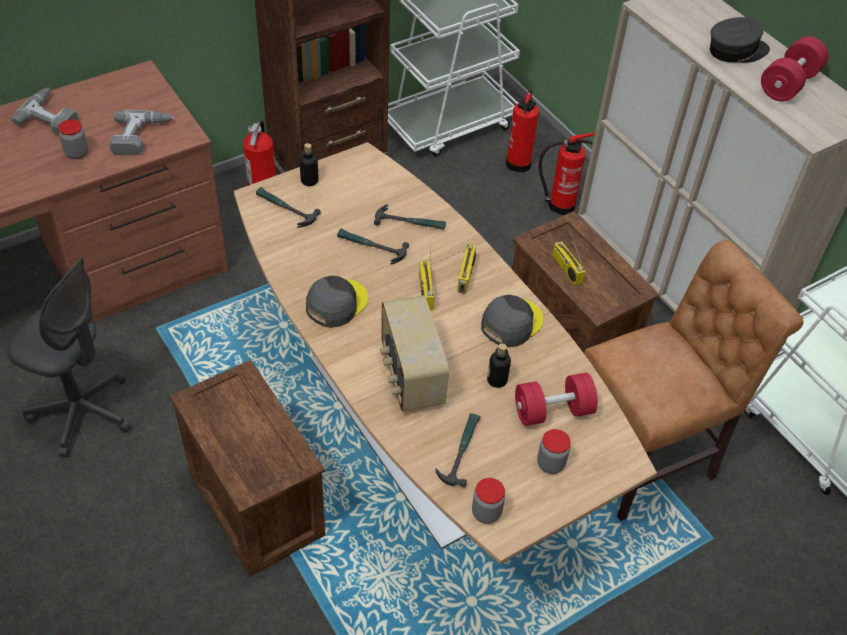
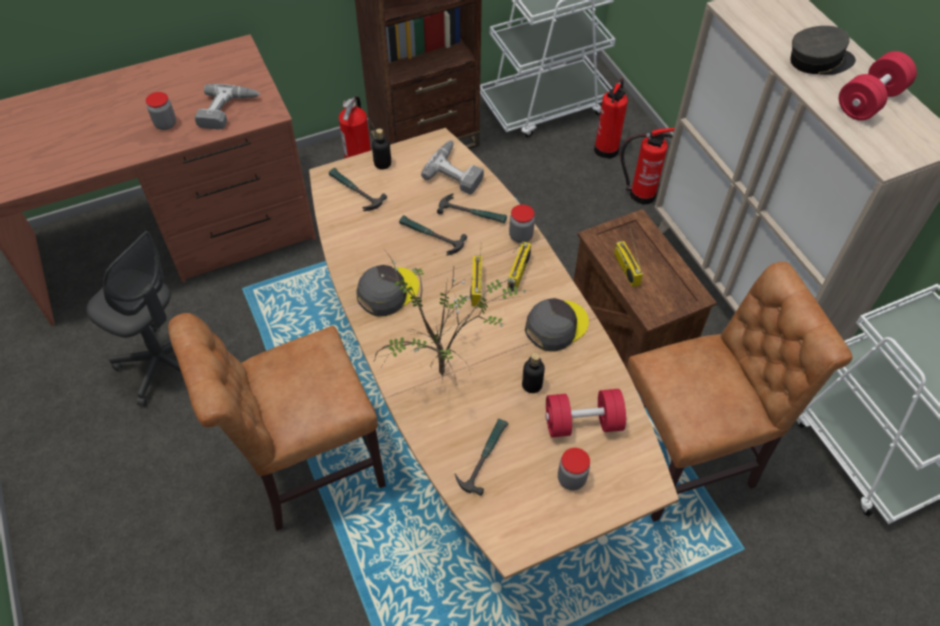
camera: 10 degrees right, 5 degrees up
(53, 116) = (150, 86): power drill -> power drill (457, 171)
(254, 504) = (306, 468): crate -> brown chair
(410, 375) = (447, 372): radio -> potted plant
(486, 513) = (498, 524): jar -> jar (520, 236)

